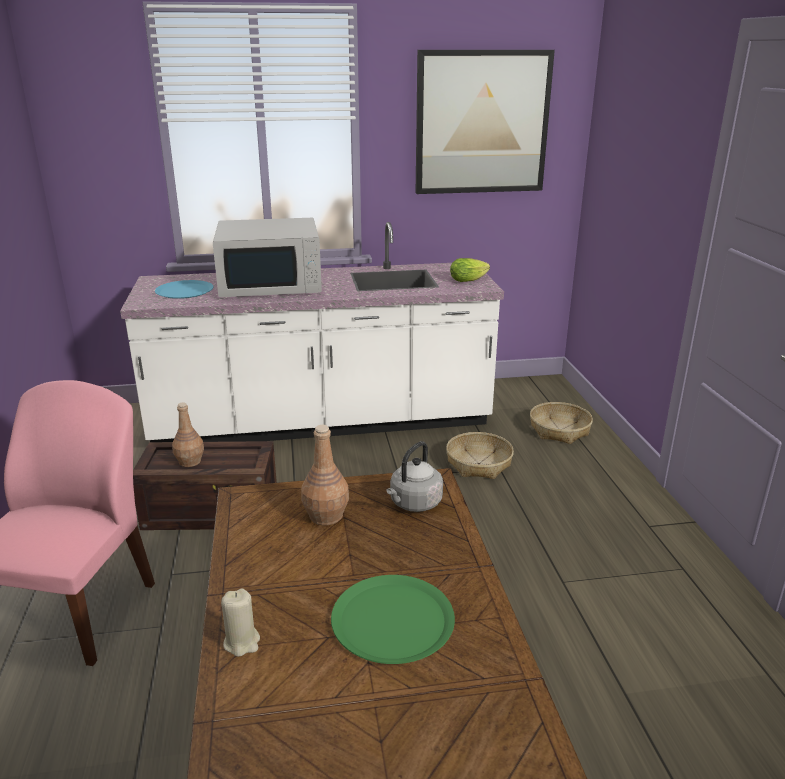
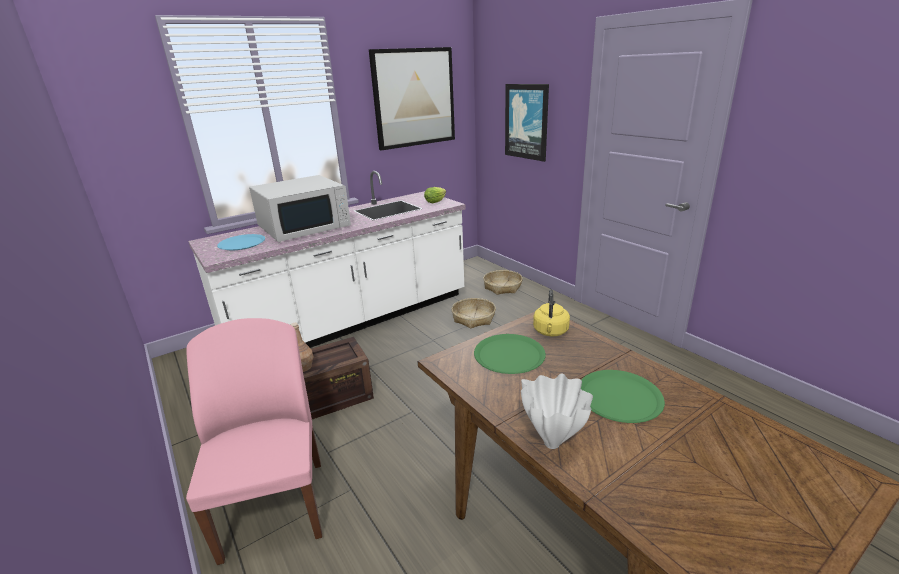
camera: 25 degrees left, 0 degrees up
(242, 642) = (553, 444): beige candle -> white vase
(326, 516) = (509, 355): brown bottle -> green plate
(414, 504) = (550, 332): grey kettle -> yellow kettle
(639, 178) = (526, 121): none -> picture

